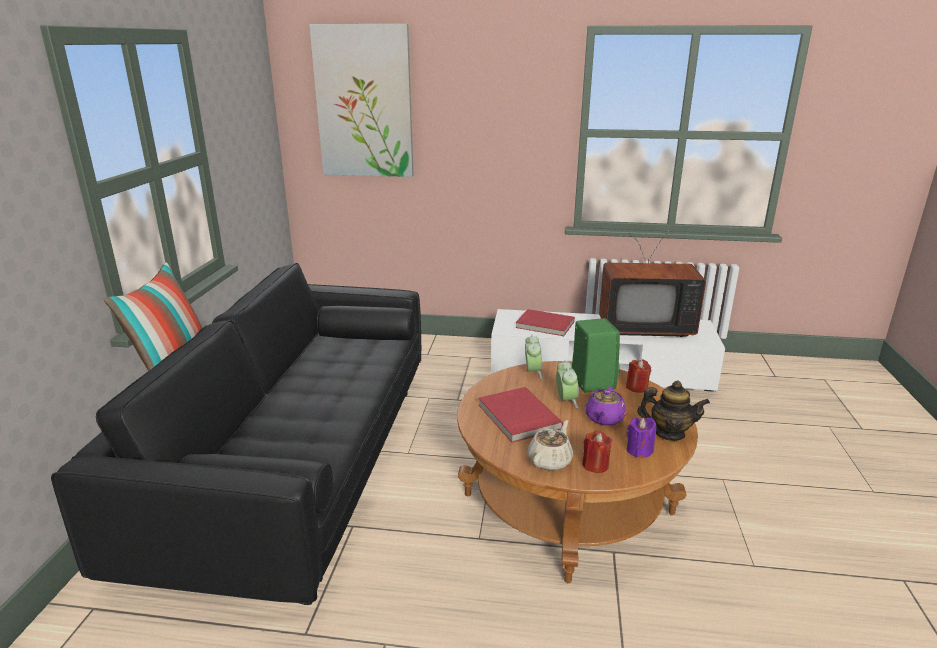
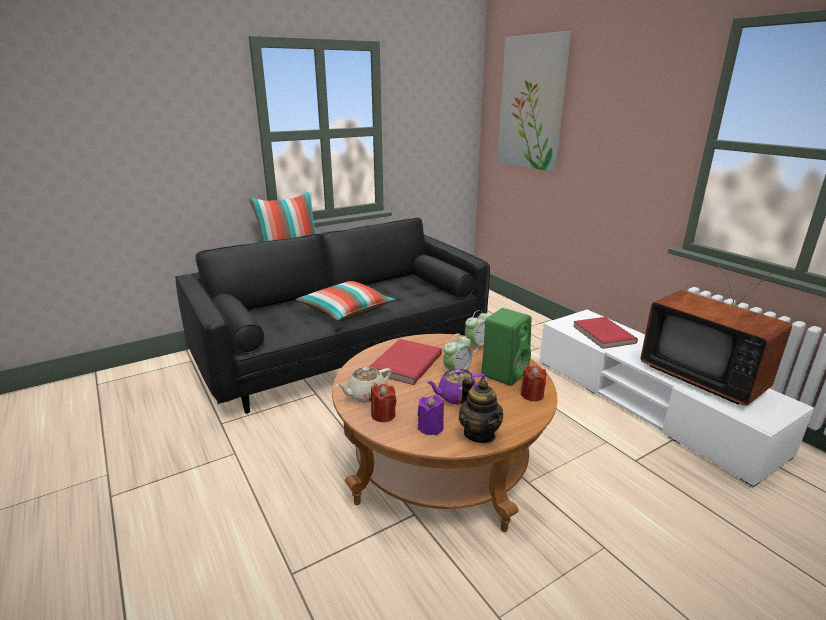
camera: 50 degrees right, 0 degrees up
(333, 406) = (346, 311): none -> pillow
(550, 460) = (365, 395): beige teapot -> beige teapot turned 150 degrees clockwise

